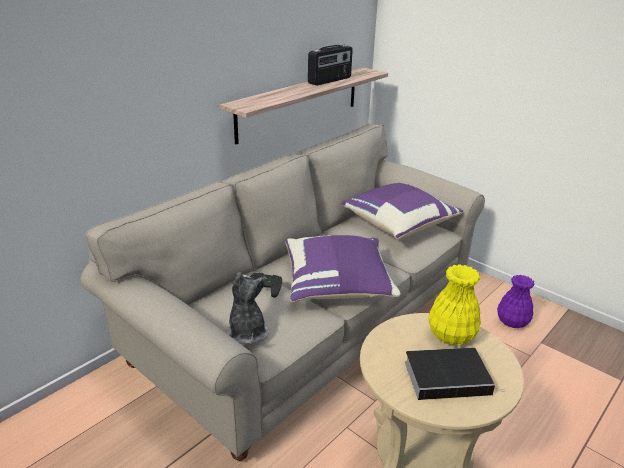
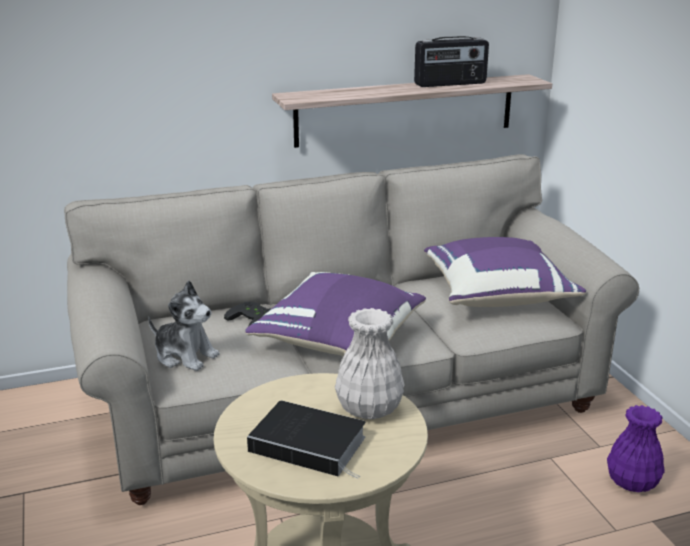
camera: 30 degrees right, 5 degrees down
(246, 332) = (185, 356): plush toy -> plush toy turned 105 degrees clockwise
(452, 335) = (370, 409): yellow vase -> white vase

